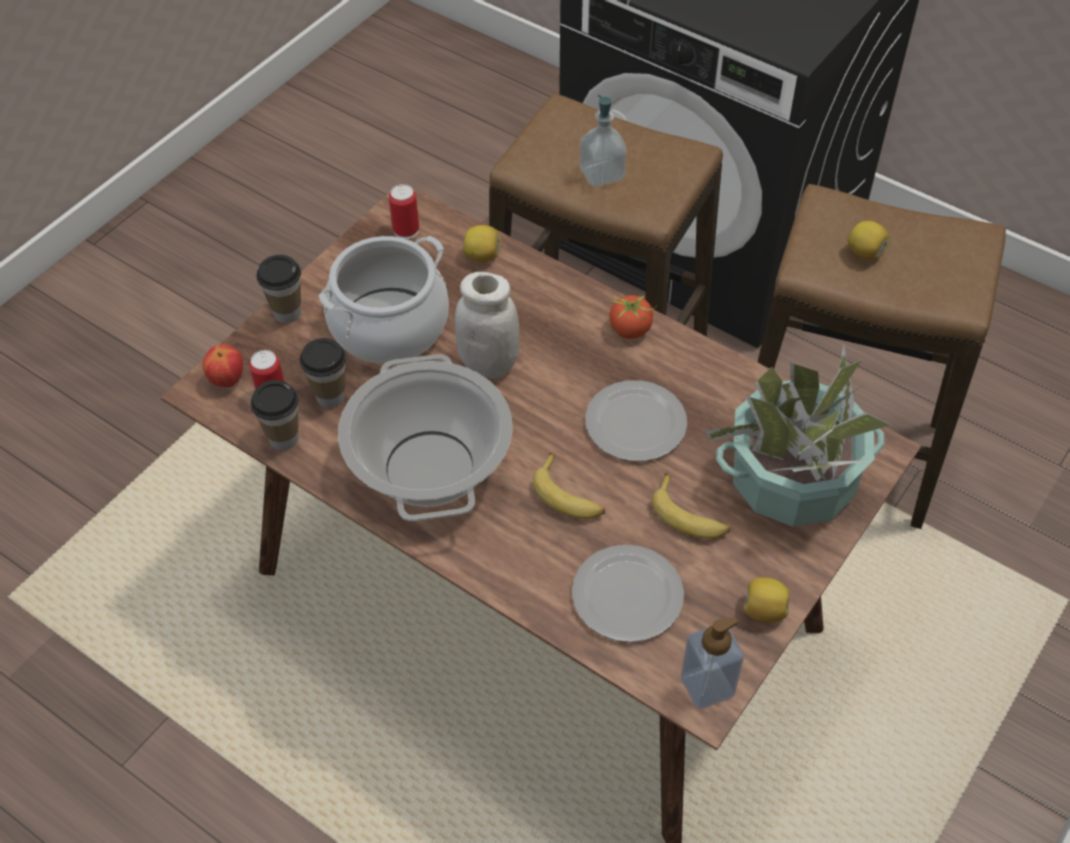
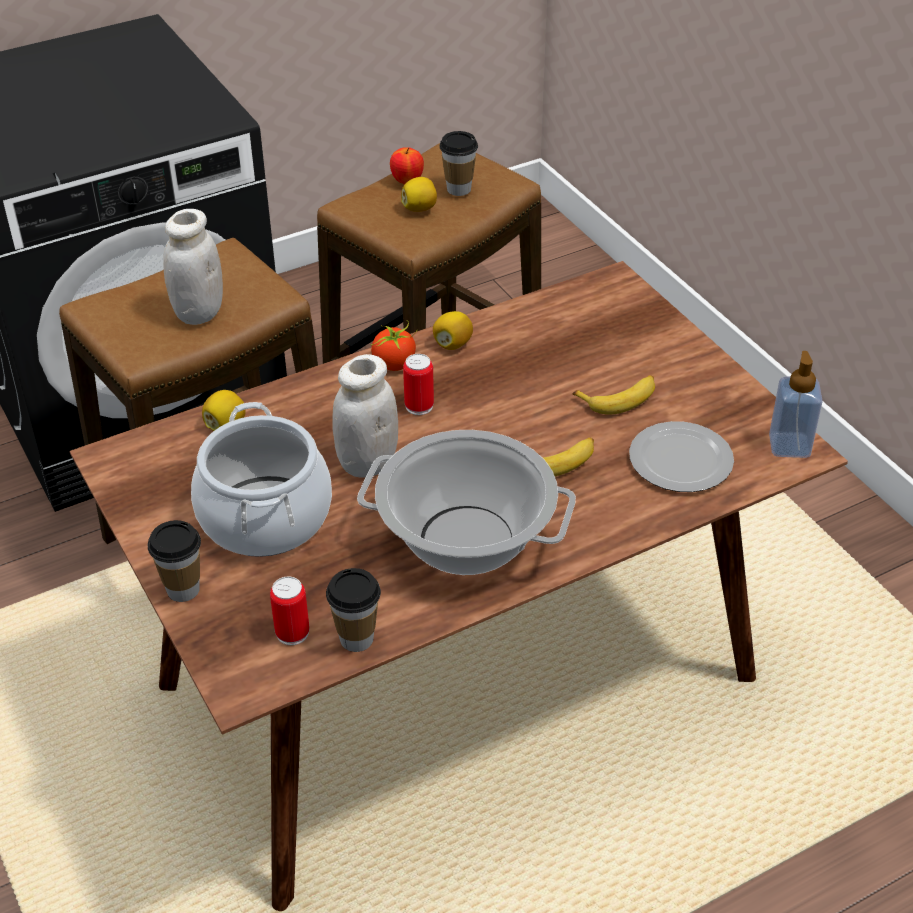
camera: 65 degrees left, 10 degrees down
(227, 380) = (242, 664): apple -> apple (407, 182)
(330, 396) = (326, 587): cup -> cup (458, 189)
(406, 230) = (143, 467): can -> can (419, 406)
(602, 174) = (199, 313): soap dispenser -> white jar
(633, 423) = (501, 397): plate -> none
(763, 610) = (733, 392): lemon -> lemon (452, 344)
(792, 480) = (617, 333): potted plant -> none

